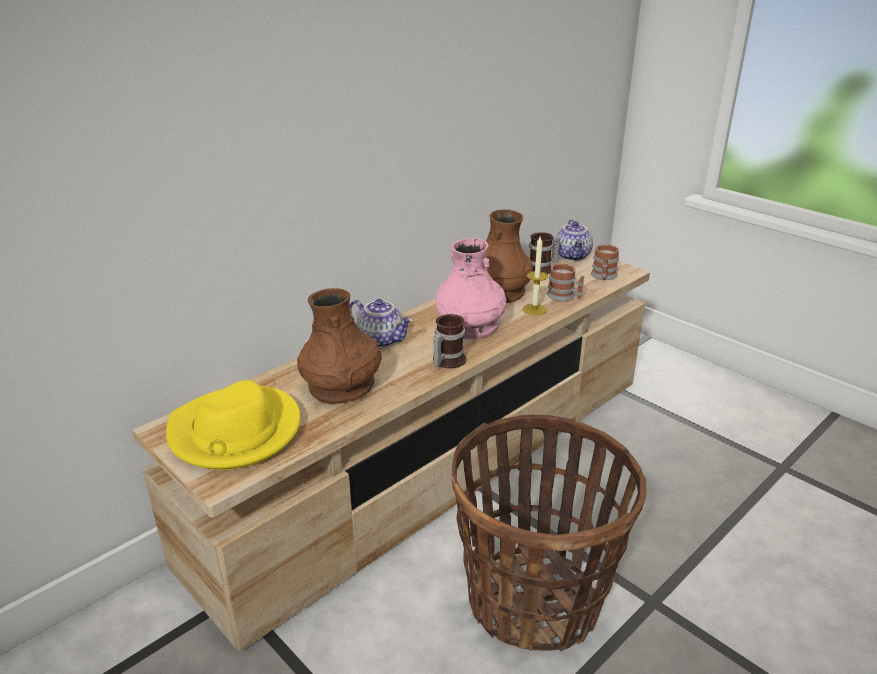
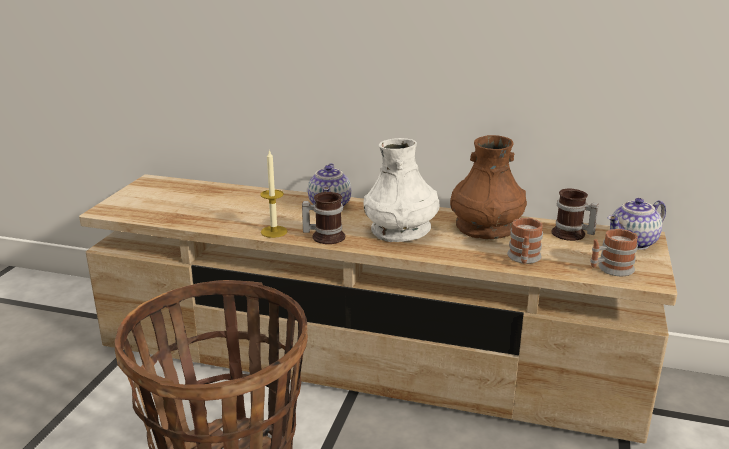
camera: 60 degrees right, 5 degrees down
(235, 433) = (160, 199): yellow hat -> none
(341, 386) = (247, 211): brown vase -> none
(469, 325) = (400, 230): pink vase -> white vase
(534, 309) = (472, 250): candle -> candle (274, 231)

